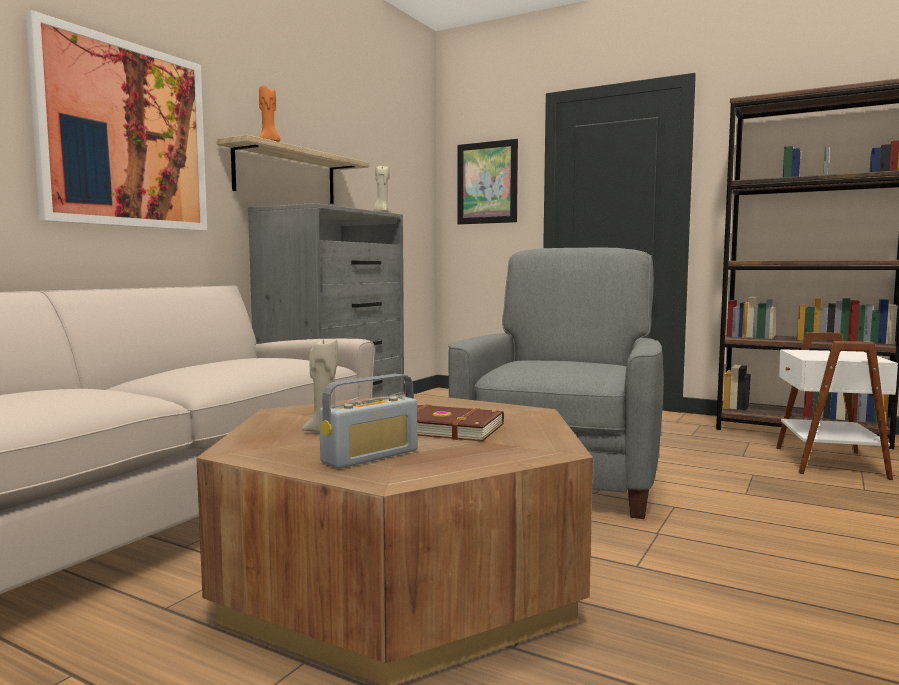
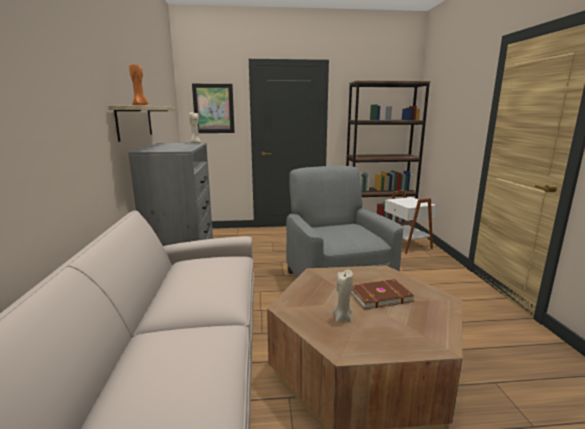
camera: 35 degrees left, 10 degrees up
(125, 135) = (71, 117): picture -> none
(370, 456) = (401, 331): radio -> none

